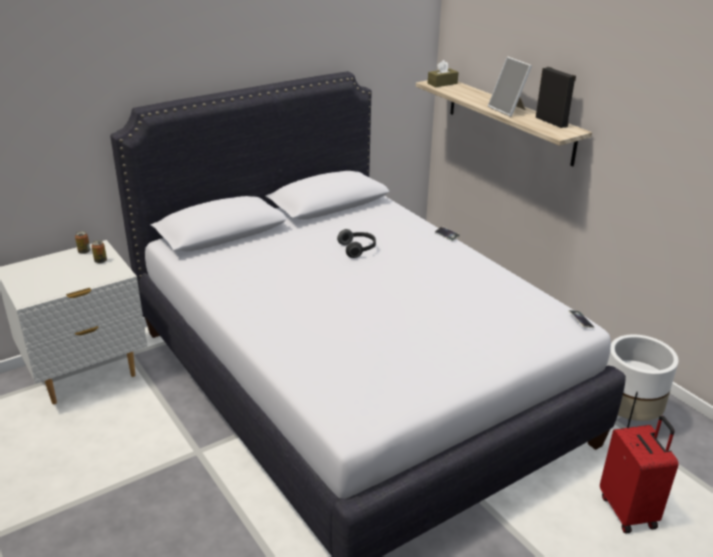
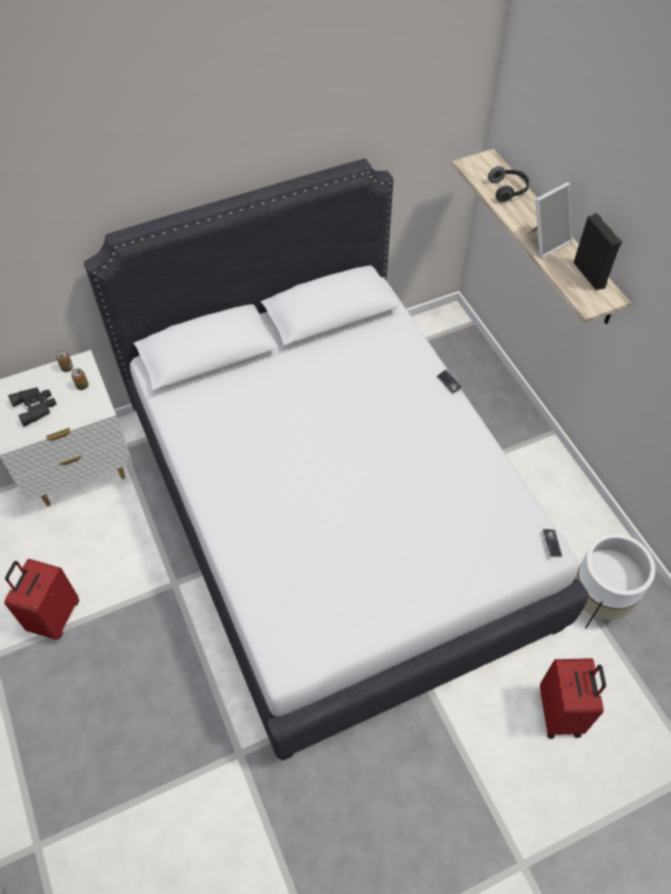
camera: 10 degrees right, 25 degrees up
(54, 276) = (35, 406): none -> black binoculars
(65, 493) = (54, 616): none -> red suitcase
(358, 249) = (347, 398): headphones -> headphones (508, 190)
(442, 83) = (484, 167): brown tissue box -> none
(508, 110) = (546, 241): picture frame -> picture frame turned 105 degrees counterclockwise

